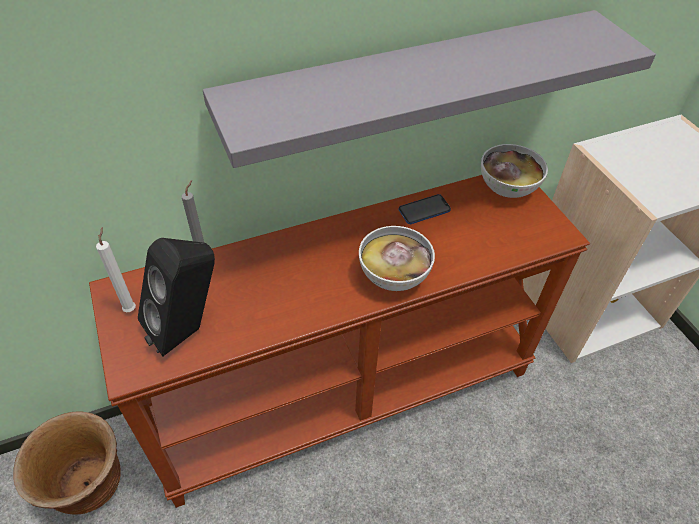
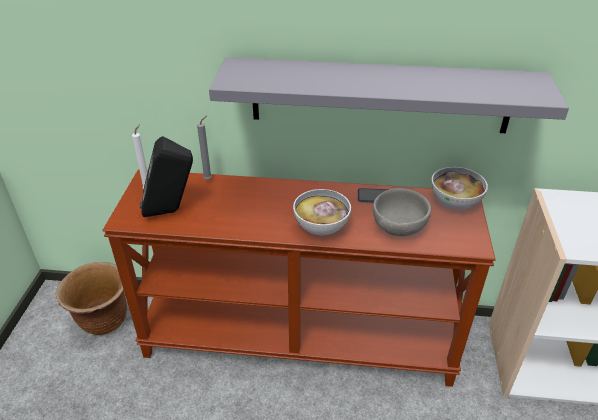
camera: 30 degrees right, 10 degrees down
(475, 240) = (400, 226): none -> grey bowl

